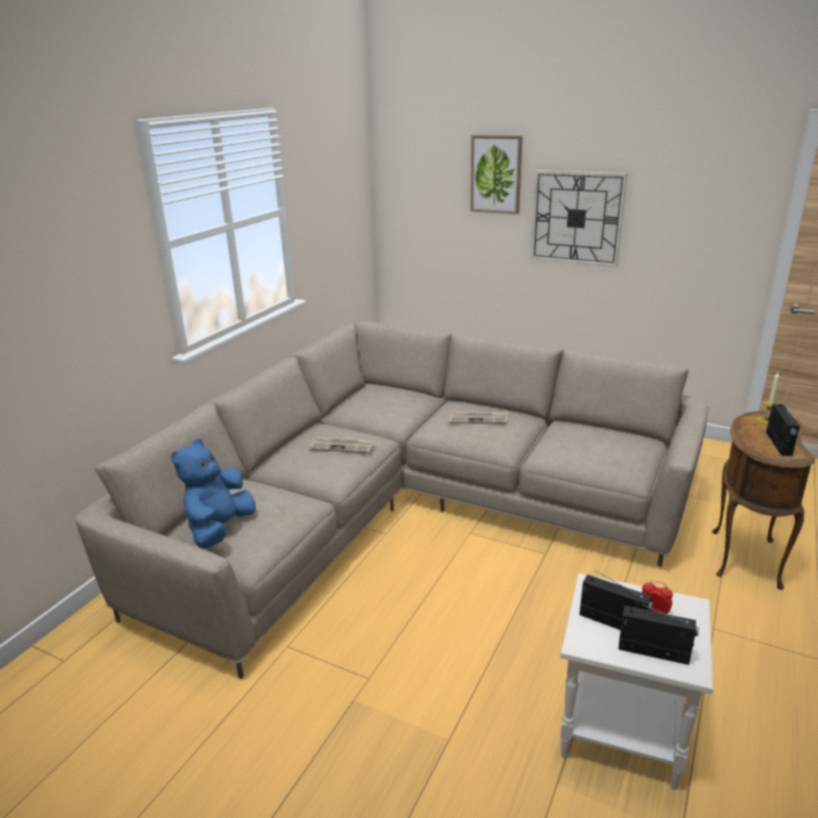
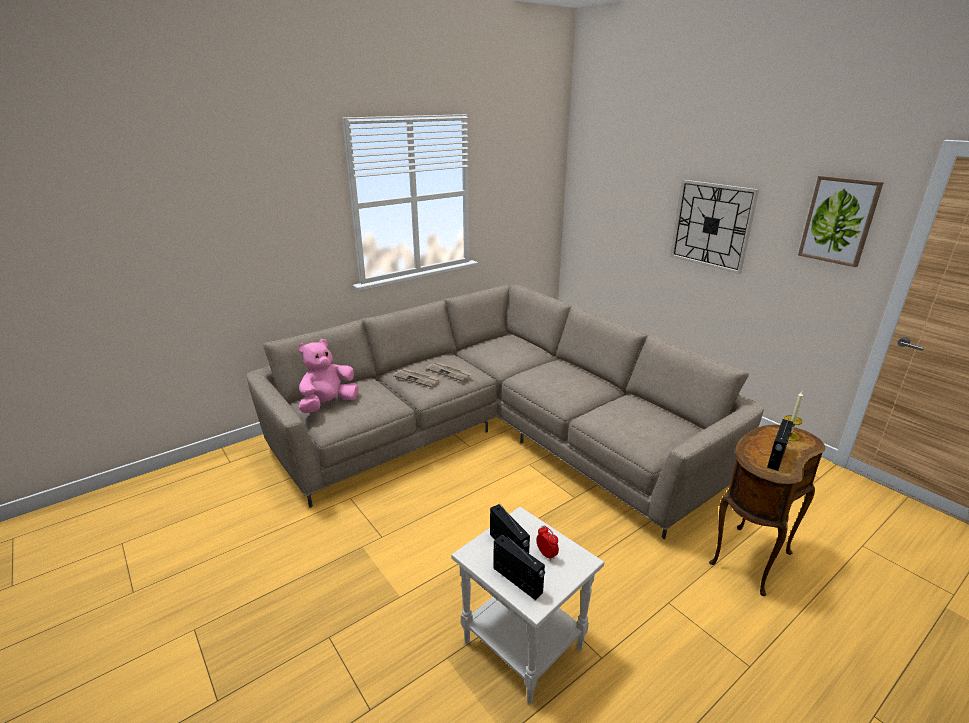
camera: 25 degrees right, 0 degrees up
(220, 529) = (328, 404): blue plush toy -> pink plush toy
(478, 419) = (564, 377): newspaper -> newspaper (417, 379)
(496, 174) = (652, 180): picture -> picture (839, 220)

